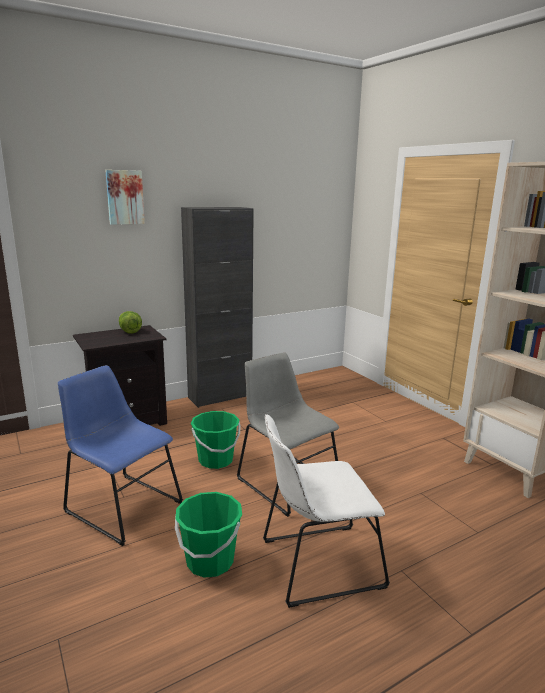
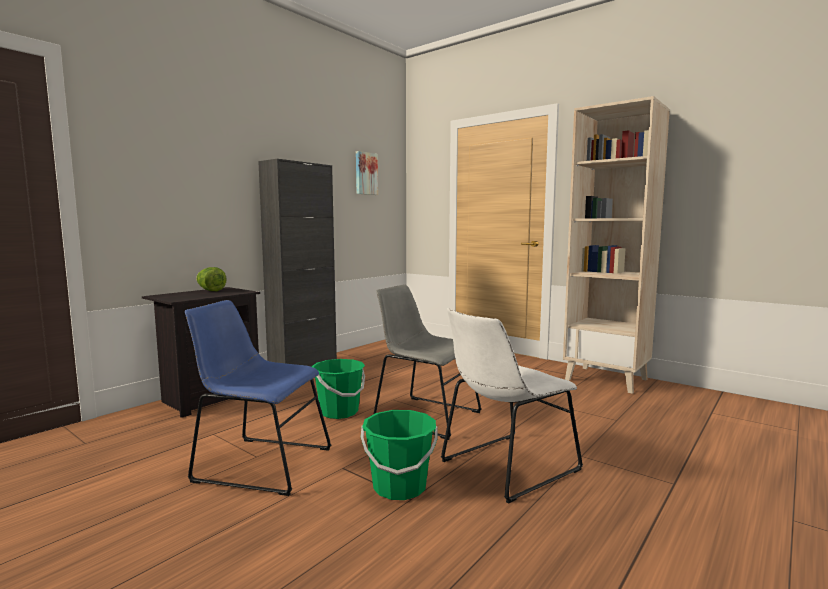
camera: 20 degrees left, 10 degrees down
(124, 197) = (201, 144): picture -> picture (365, 173)

